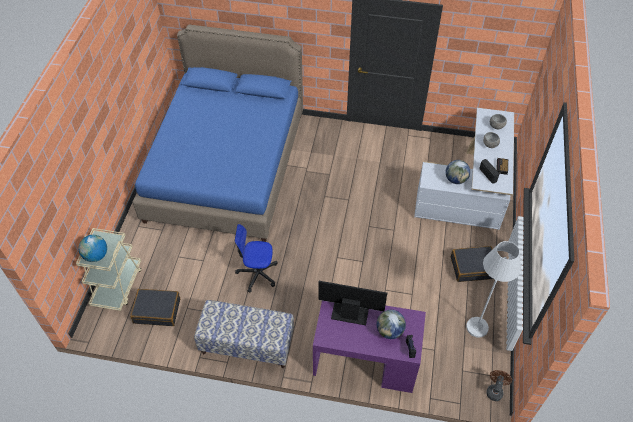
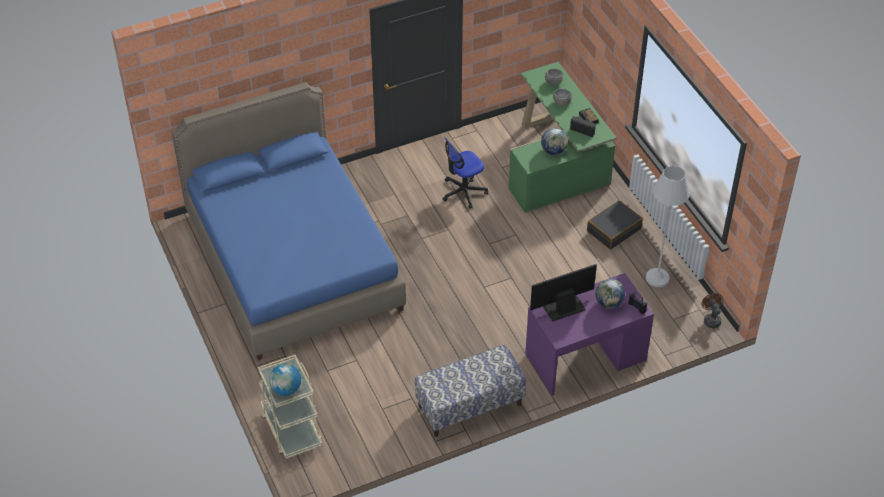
camera: 35 degrees left, 5 degrees down
(157, 310) = (355, 427): black suitcase -> none
(257, 273) = (421, 342): office chair -> office chair (463, 192)
(470, 193) = (557, 164): white desk -> green desk

